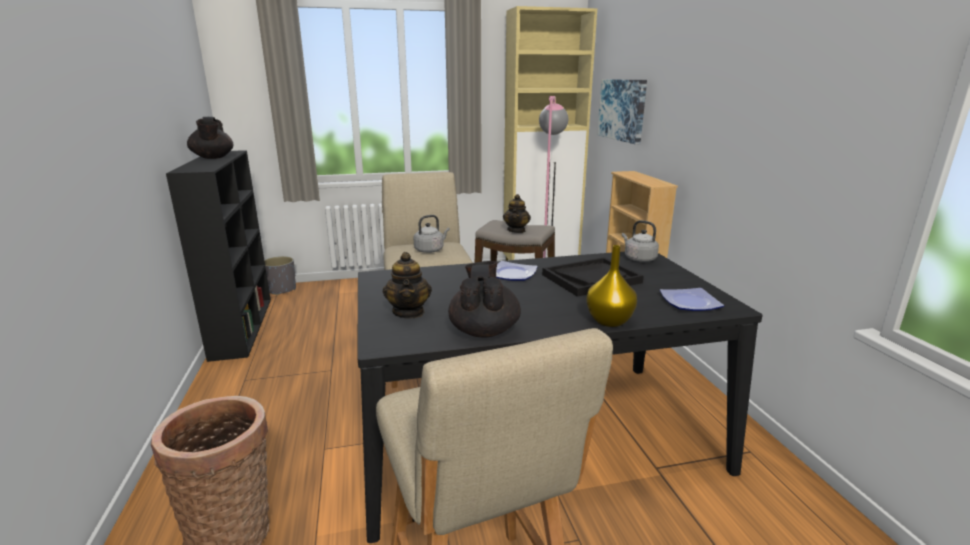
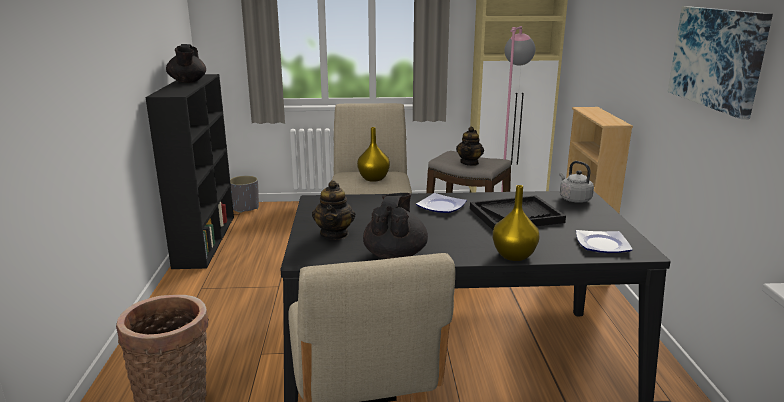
camera: 10 degrees right, 0 degrees up
(430, 250) = (374, 178): grey kettle -> yellow vase
(622, 110) = (592, 41): picture -> picture (718, 58)

